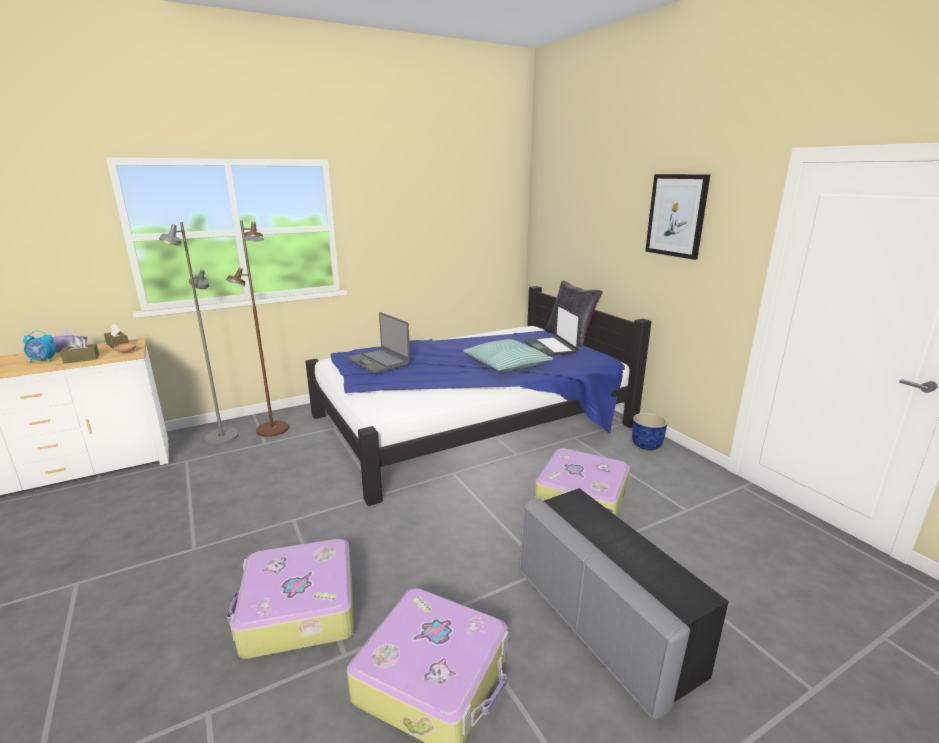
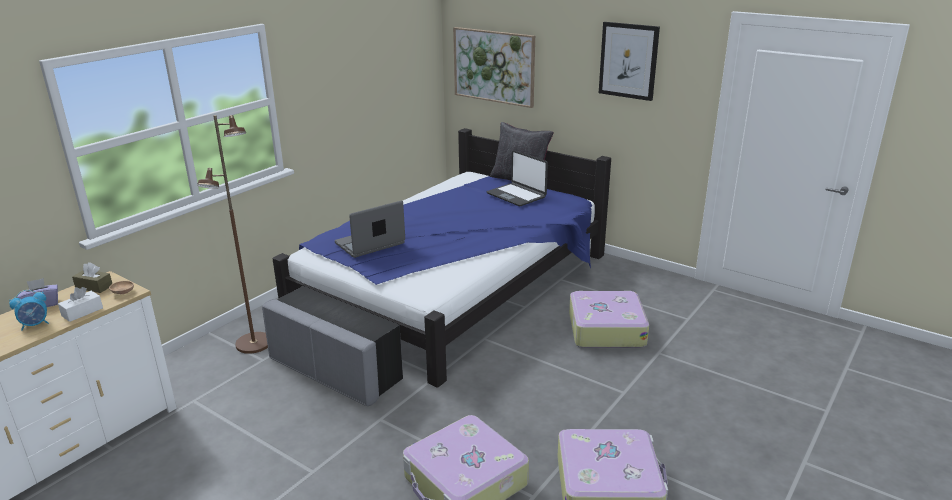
camera: 25 degrees left, 5 degrees up
(81, 359) = (82, 312): brown tissue box -> white tissue box
(221, 437) = (202, 366): grey floor lamp -> none
(379, 362) = (370, 244): laptop -> laptop turned 120 degrees clockwise
(506, 364) = (494, 222): pillow -> none
(563, 227) = (494, 66): none -> picture
(604, 622) = (688, 413): grey ottoman -> grey ottoman (335, 370)
(646, 445) = (622, 272): blue planter -> none

